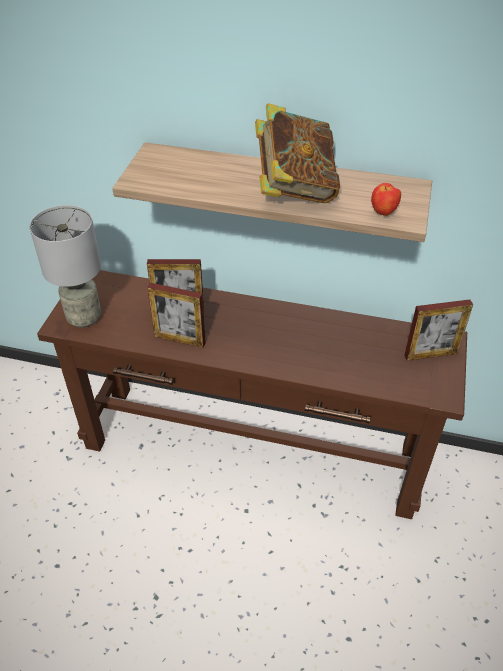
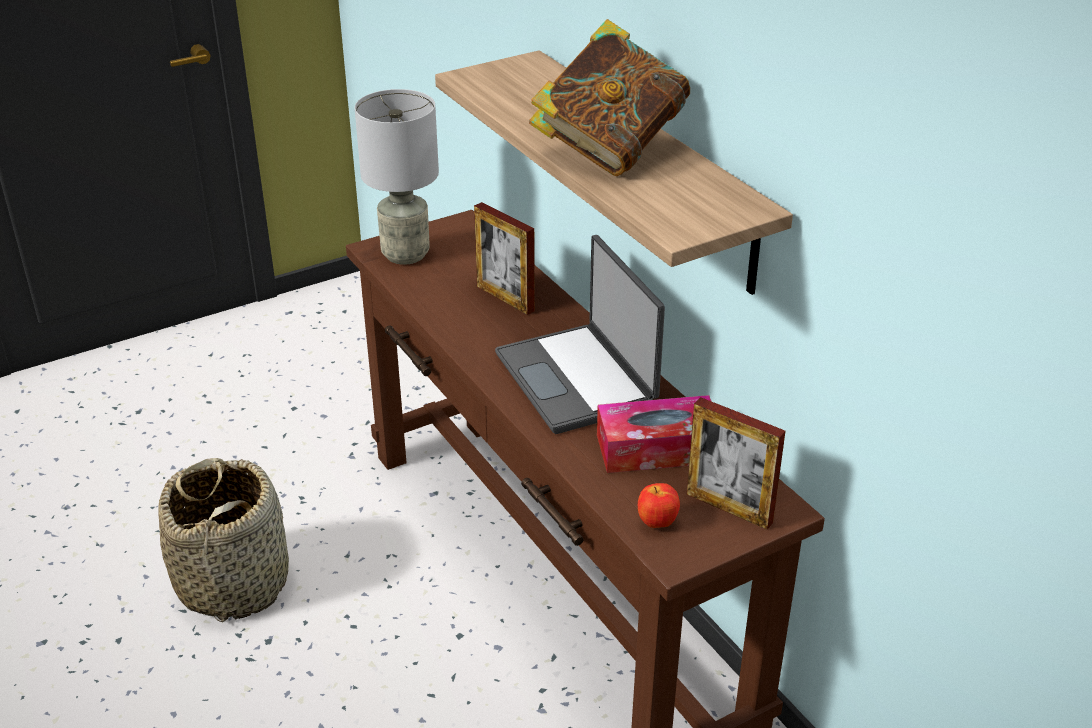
camera: 45 degrees right, 10 degrees down
(93, 582) = (233, 582): none -> basket
(180, 339) = (465, 324): picture frame -> none
(279, 333) = (578, 379): none -> laptop
(363, 346) = (657, 448): none -> tissue box
(383, 213) = (662, 213): apple -> apple (657, 523)

